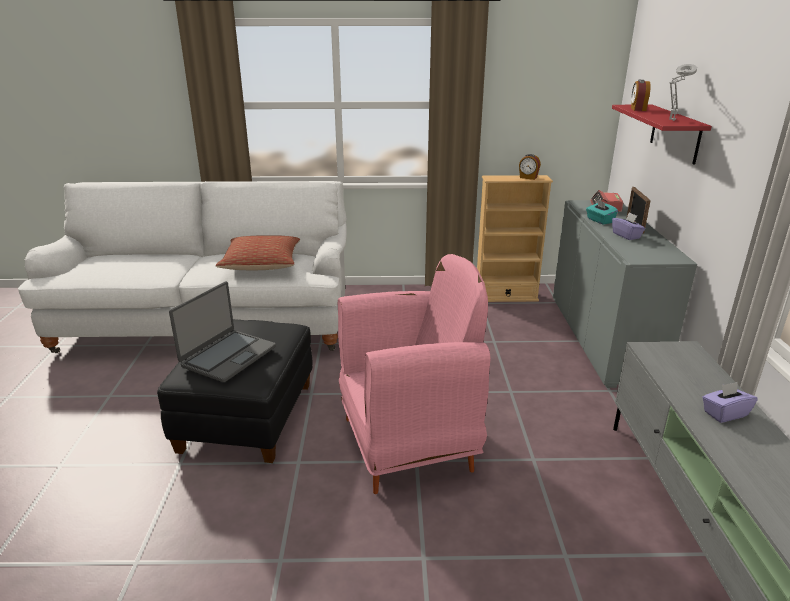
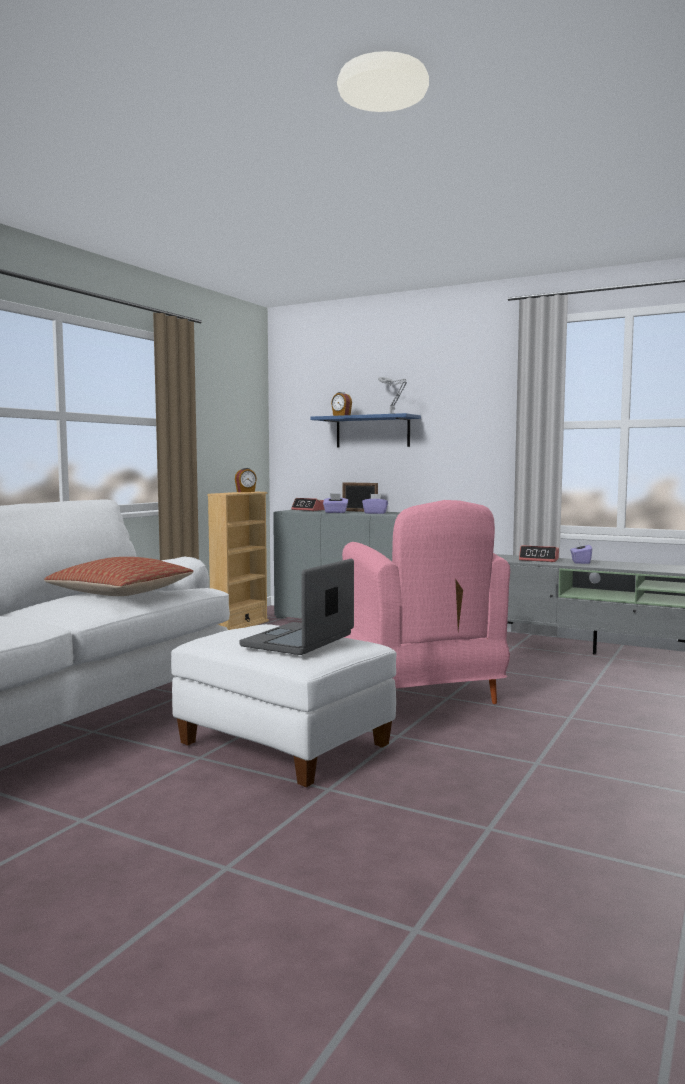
camera: 60 degrees left, 20 degrees down
(228, 356) = (299, 641): laptop -> laptop turned 120 degrees counterclockwise
(247, 417) = (283, 746): black ottoman -> white ottoman
(409, 443) = (421, 695): pink armchair -> pink armchair turned 150 degrees clockwise
(599, 221) = (335, 512): turquoise tissue box -> purple tissue box
(675, 133) = (372, 432): red shelf -> blue shelf
(693, 379) = (539, 560): none -> alarm clock

